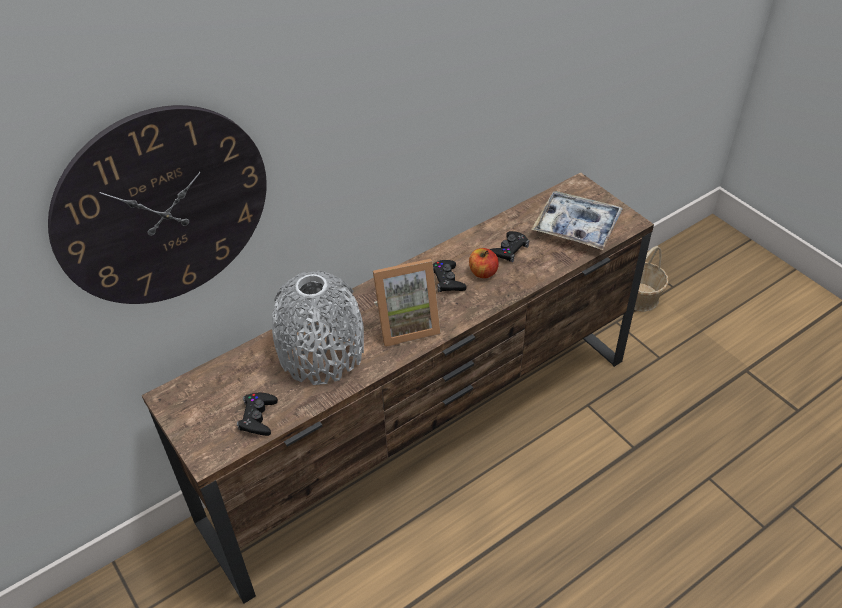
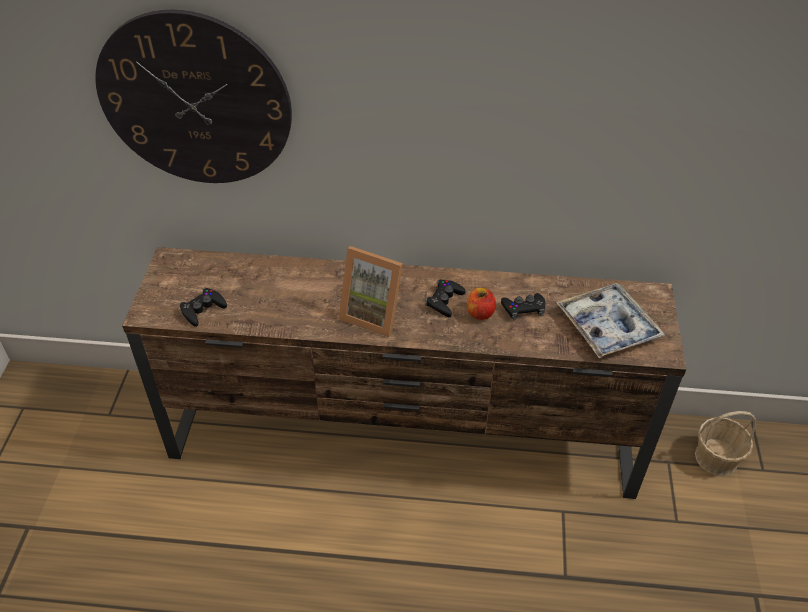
camera: 40 degrees right, 0 degrees up
(321, 352) = (293, 293): grey vase -> none

